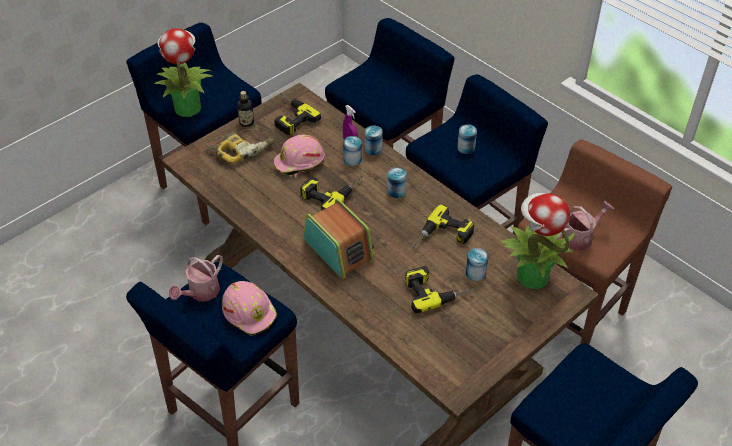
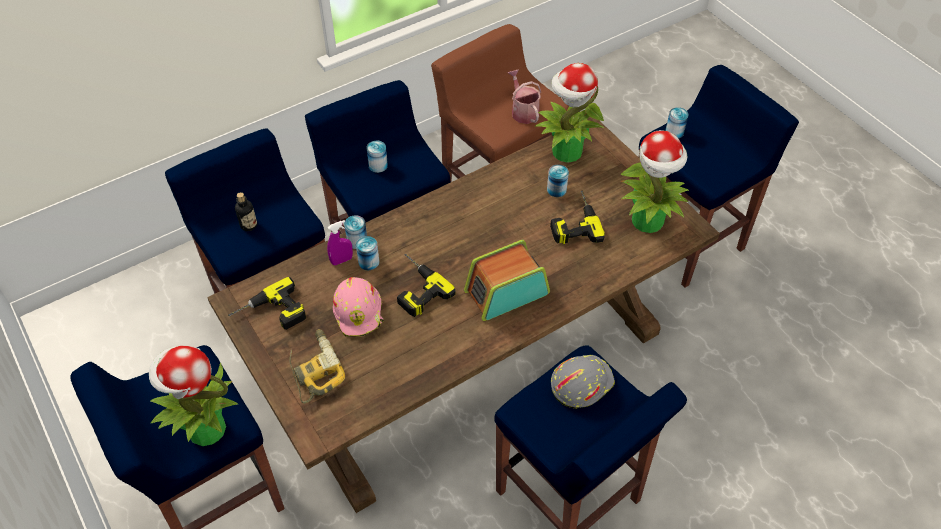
camera: 80 degrees left, 5 degrees up
(201, 293) = (546, 430): watering can -> none
(246, 122) = (265, 360): bottle -> bottle (249, 225)
(250, 312) = (581, 383): pink hard hat -> grey hard hat
(396, 191) = (430, 231): can -> can (674, 132)
(443, 237) = (505, 205): power drill -> none
(455, 351) = (648, 221): none -> potted plant

